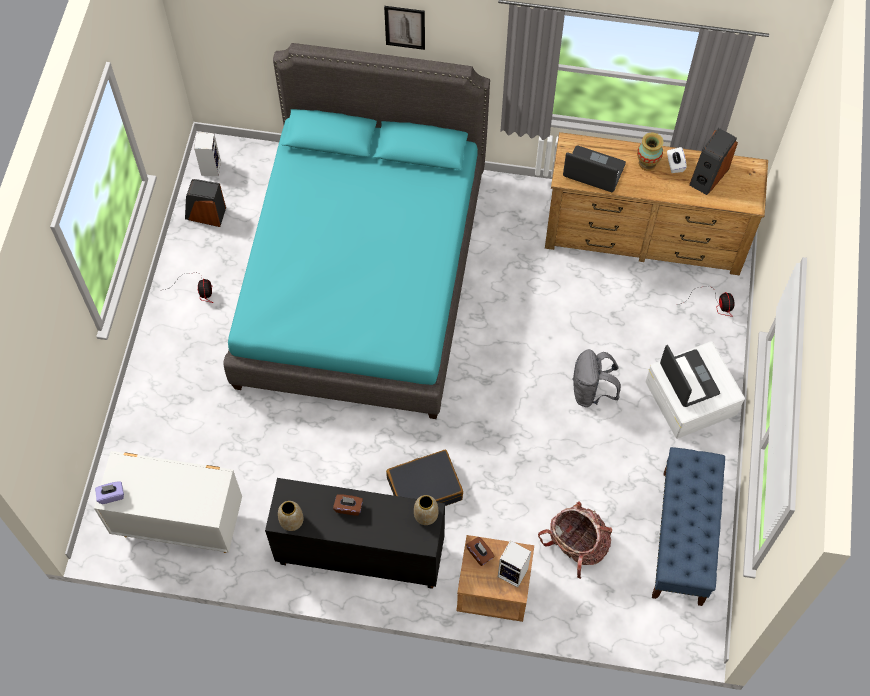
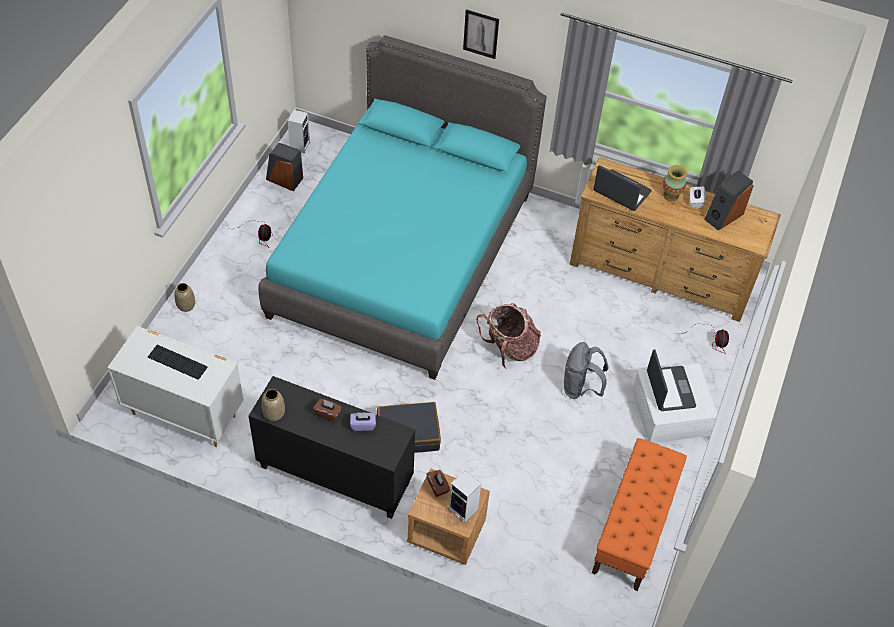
camera: 10 degrees right, 10 degrees down
(111, 495) = (125, 360): purple tissue box -> purple tissue box (363, 425)
(168, 483) = (177, 362): none -> keyboard
(425, 516) = (394, 435): vase -> vase (186, 306)
(575, 546) = (532, 513): backpack -> backpack (509, 348)
(682, 538) = (633, 528): blue bench -> orange bench

